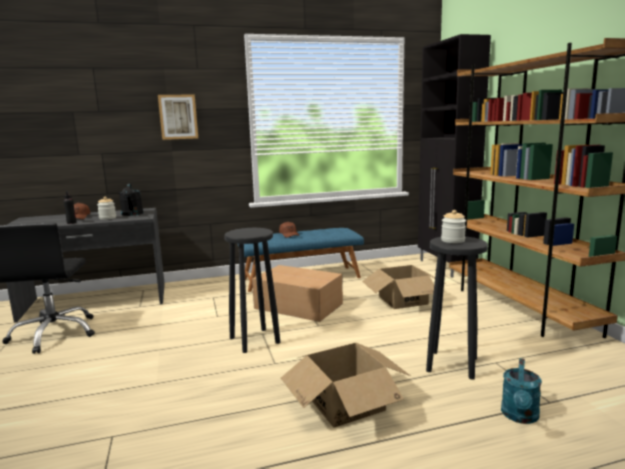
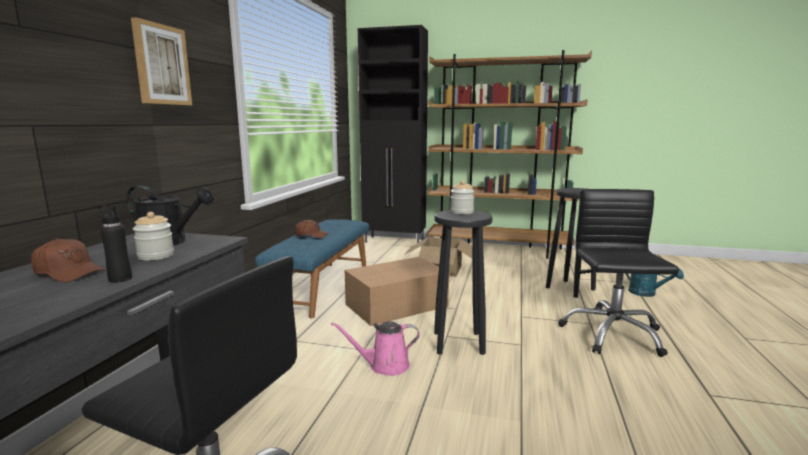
camera: 60 degrees left, 0 degrees up
(200, 327) = (385, 366): none -> pink watering can
(346, 403) = (612, 334): cardboard box -> black office chair
(453, 240) = (575, 190): jar -> jar (461, 212)

